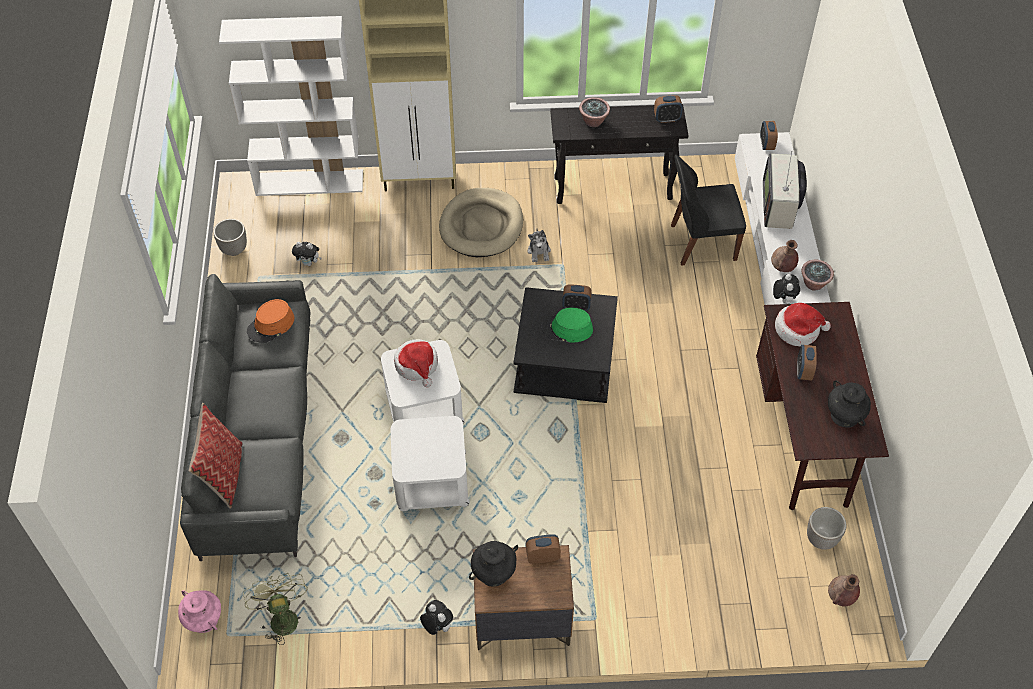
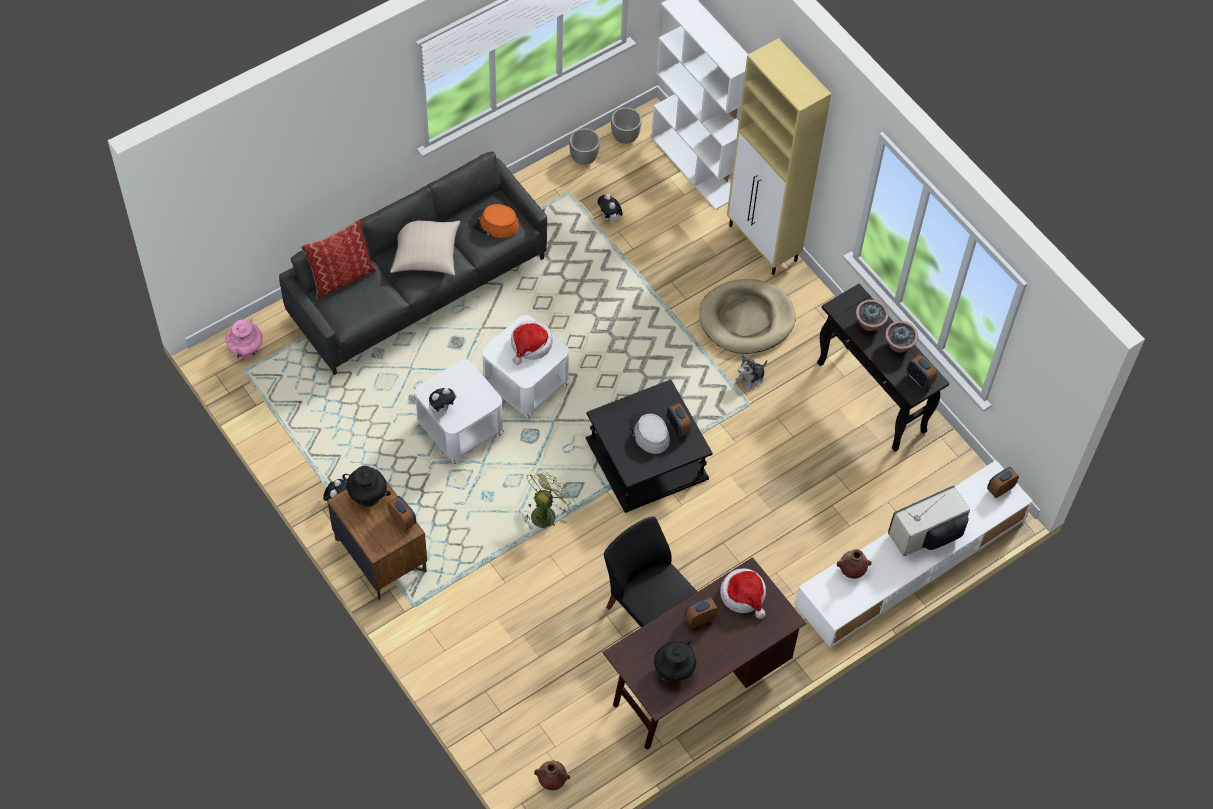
camera: 55 degrees right, 5 degrees up
(256, 393) = (426, 253): none -> beige pillow
(281, 617) = (279, 395): green fan -> green fan (546, 512)
(567, 329) = (649, 432): green hat -> grey hat
(701, 242) = (860, 500): black chair -> black chair (647, 610)
(783, 299) = (813, 587): plush toy -> plush toy (442, 408)
(814, 284) = (851, 604): potted plant -> potted plant (899, 345)
(821, 540) = (598, 741): planter -> planter (625, 137)

